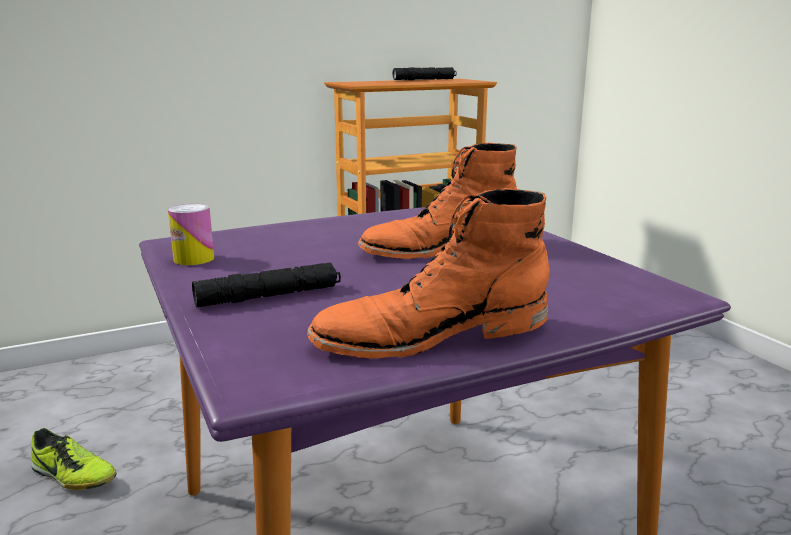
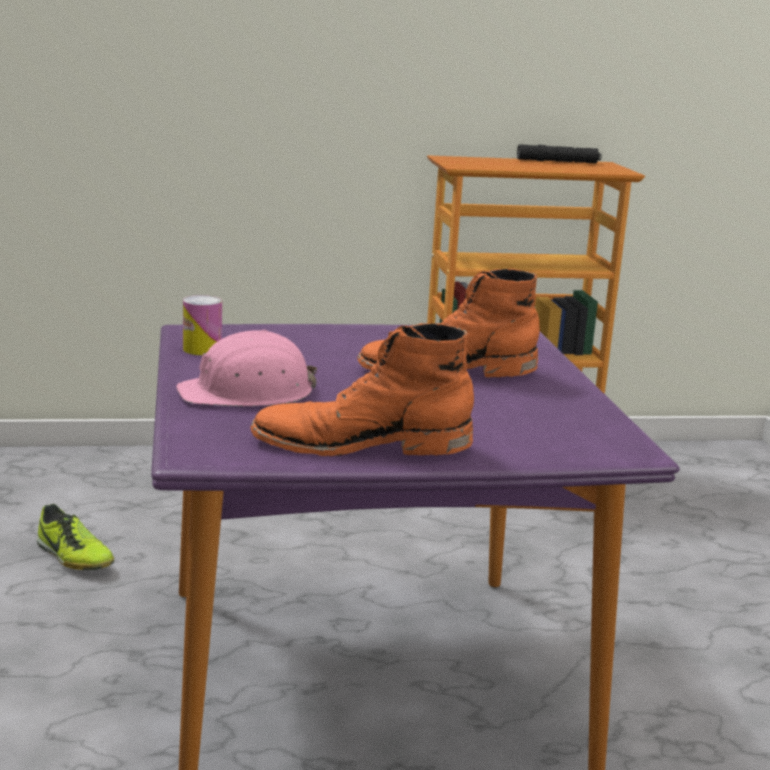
camera: 15 degrees right, 0 degrees up
(269, 296) = (248, 393): black flashlight -> pink hard hat

